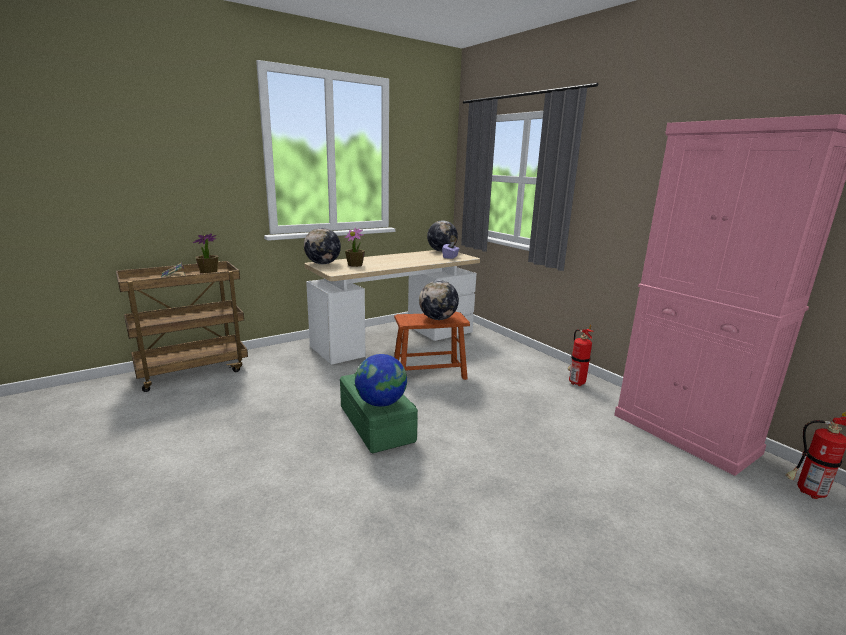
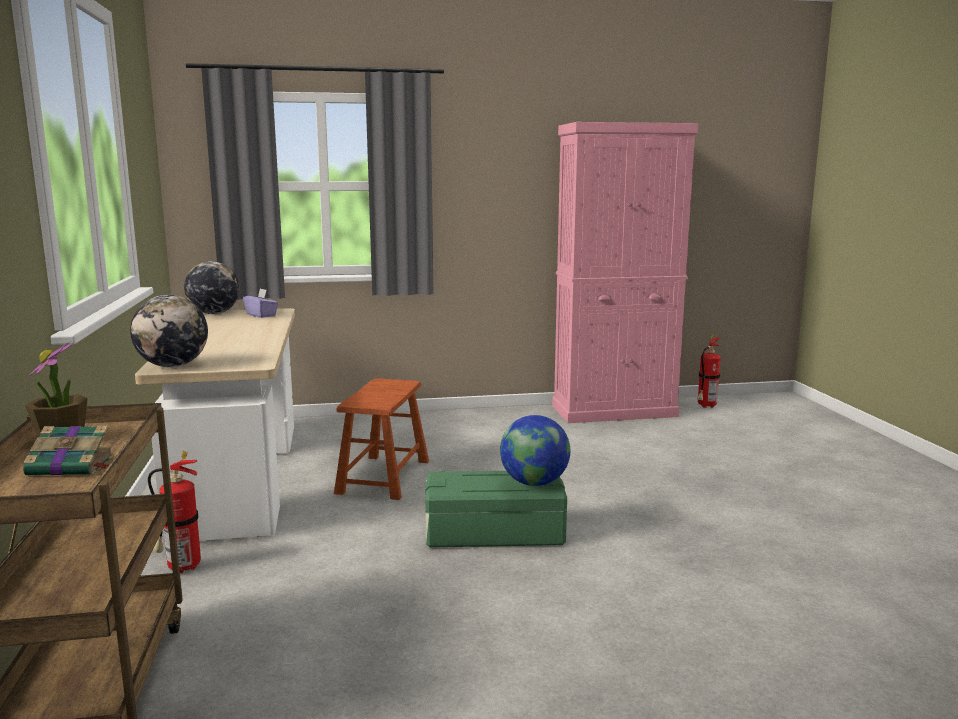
camera: 65 degrees left, 5 degrees down
(355, 265) = (220, 352): potted plant -> none
(438, 319) = (389, 390): globe -> none
(575, 382) = (491, 418): fire extinguisher -> fire extinguisher (181, 567)

